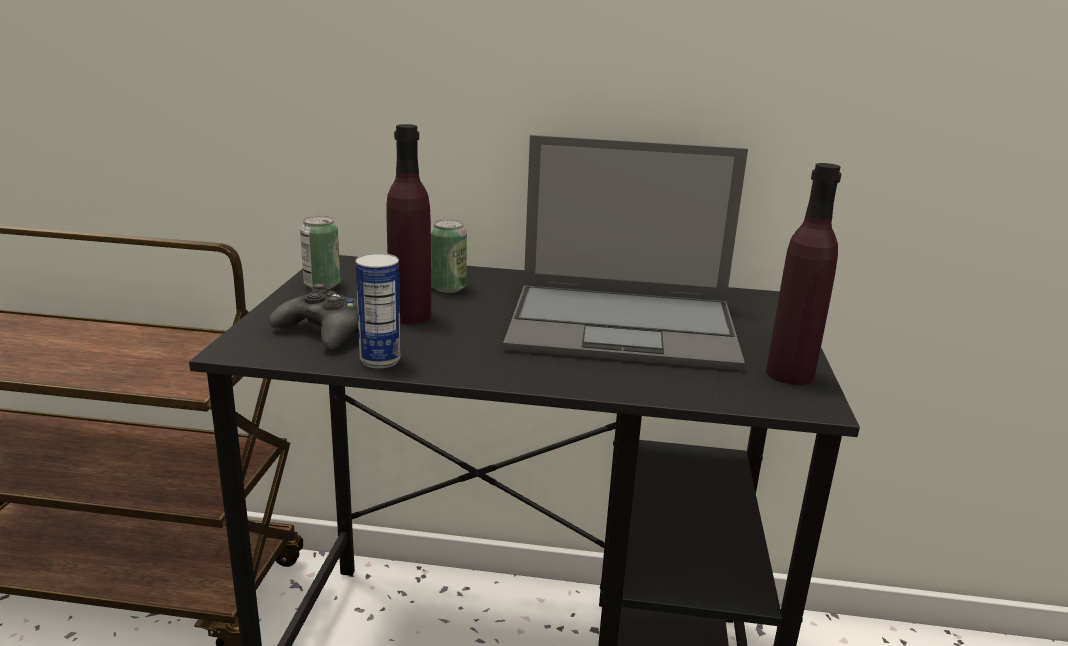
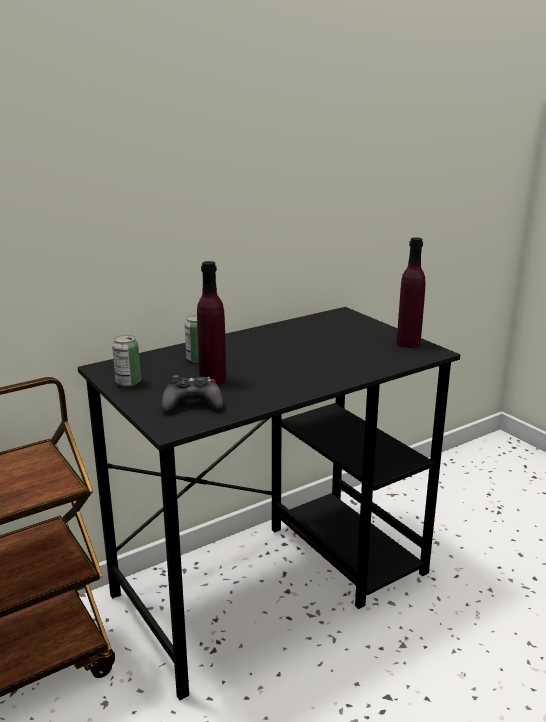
camera: 40 degrees left, 0 degrees up
(380, 360) = (250, 404): can -> none
(626, 326) = (314, 347): laptop -> none

